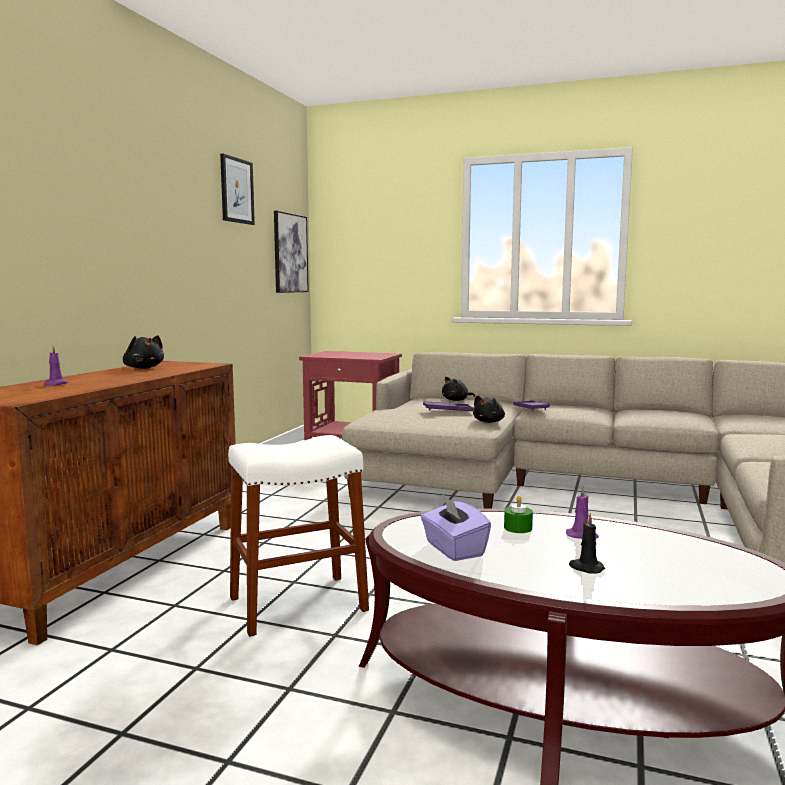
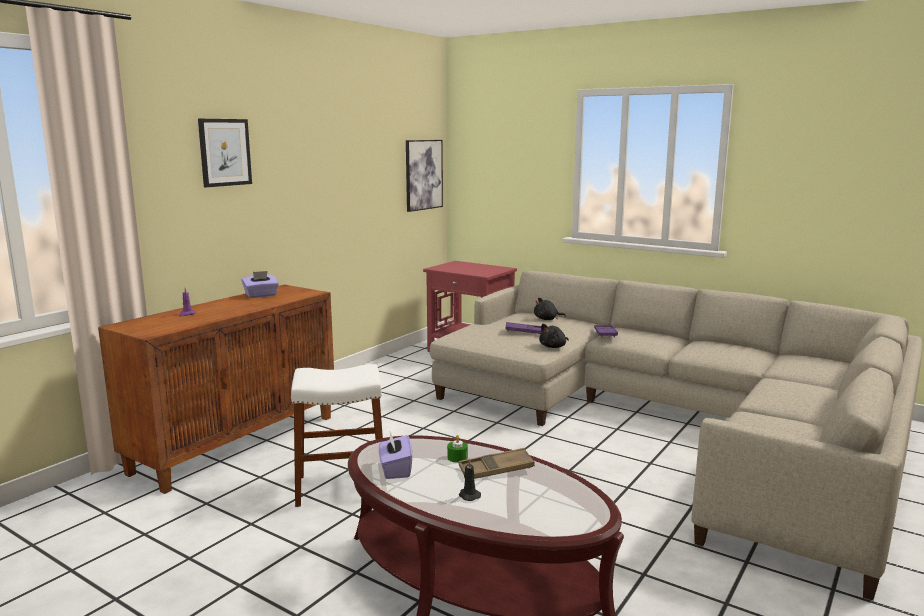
camera: 15 degrees right, 5 degrees up
(143, 368) = (261, 295): black plush toy -> purple tissue box
(236, 190) = (365, 130): picture -> picture (225, 152)
(582, 535) = (496, 469): purple candle -> brown tray

